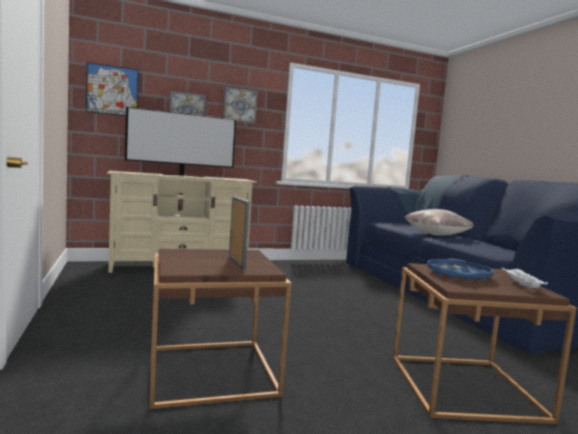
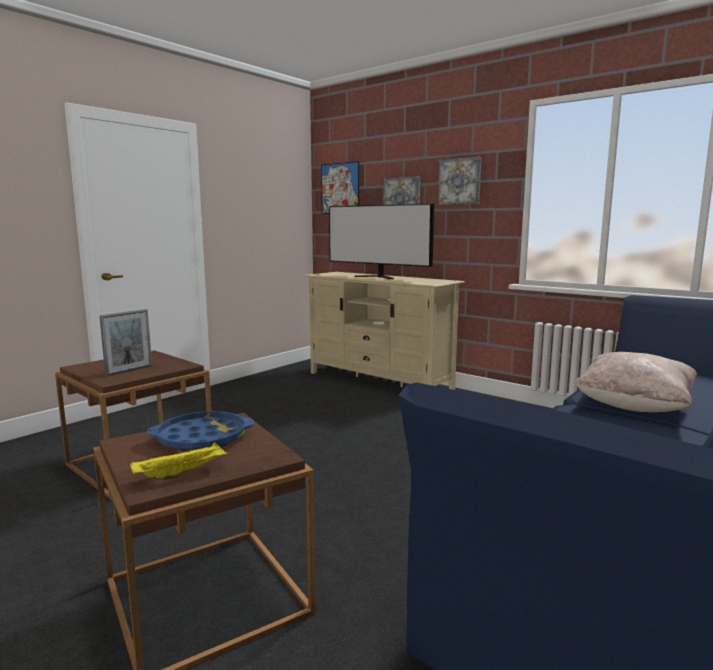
camera: 60 degrees right, 5 degrees up
(520, 285) = (182, 473): white tray -> yellow tray

